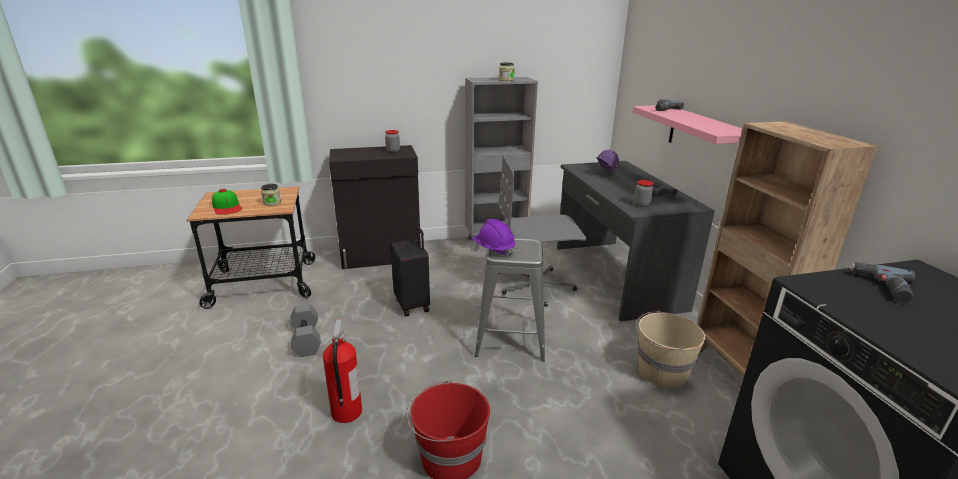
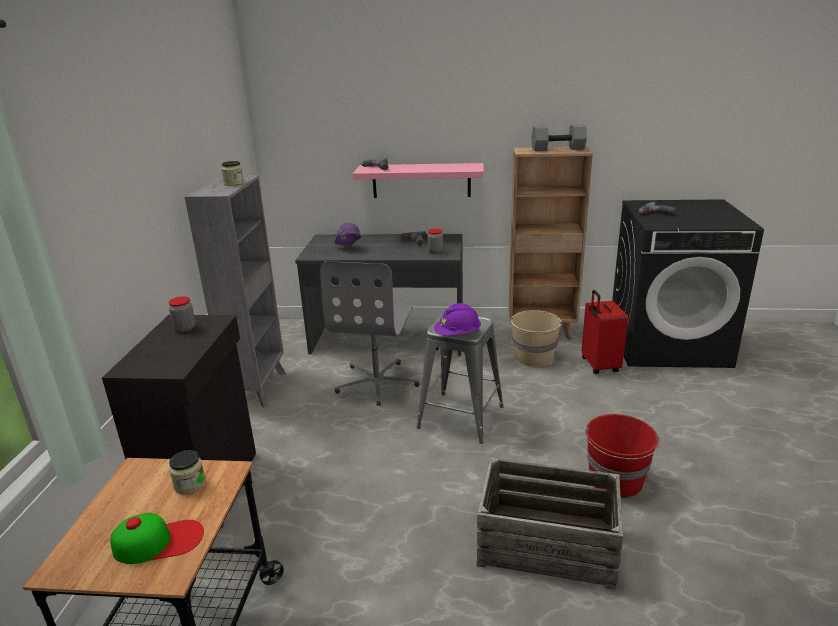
camera: 70 degrees left, 0 degrees up
(307, 339) = (392, 578): grey dumbbell -> grey dumbbell (558, 149)
(346, 413) = (546, 545): fire extinguisher -> crate
(413, 305) = (361, 473): black suitcase -> none
(692, 432) = (599, 366): none -> red suitcase

